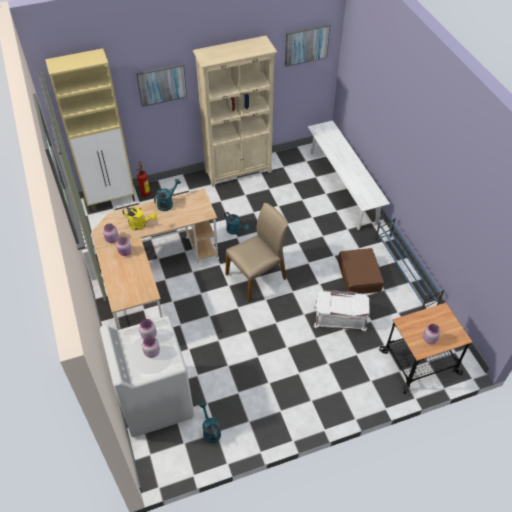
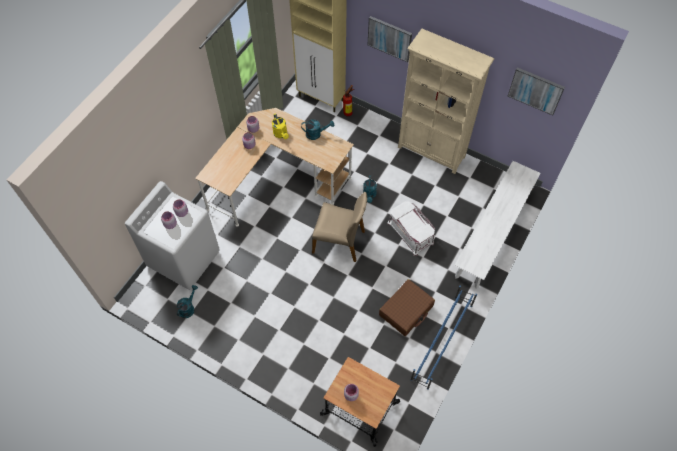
camera: 50 degrees right, 10 degrees up
(340, 317) = (353, 324): white storage box -> white storage box (411, 232)

